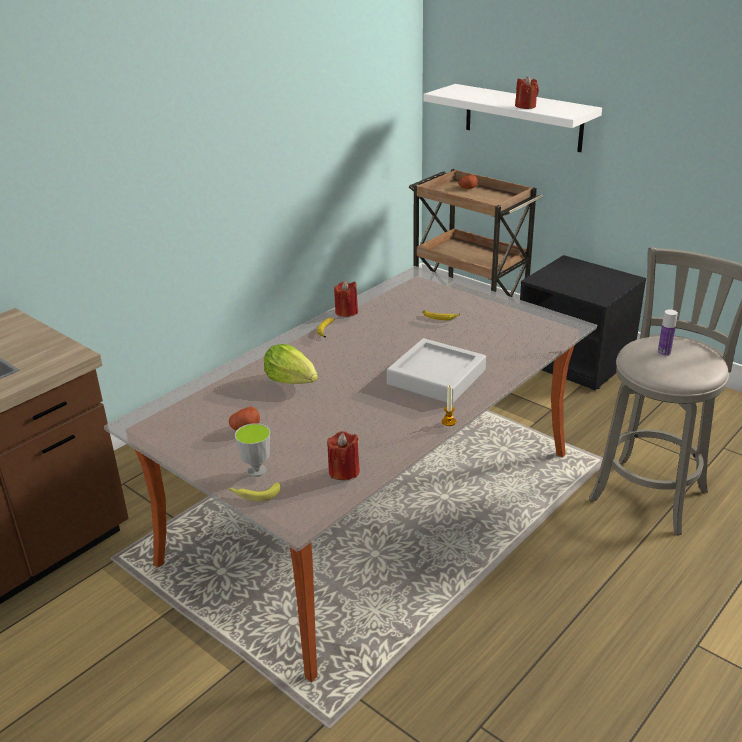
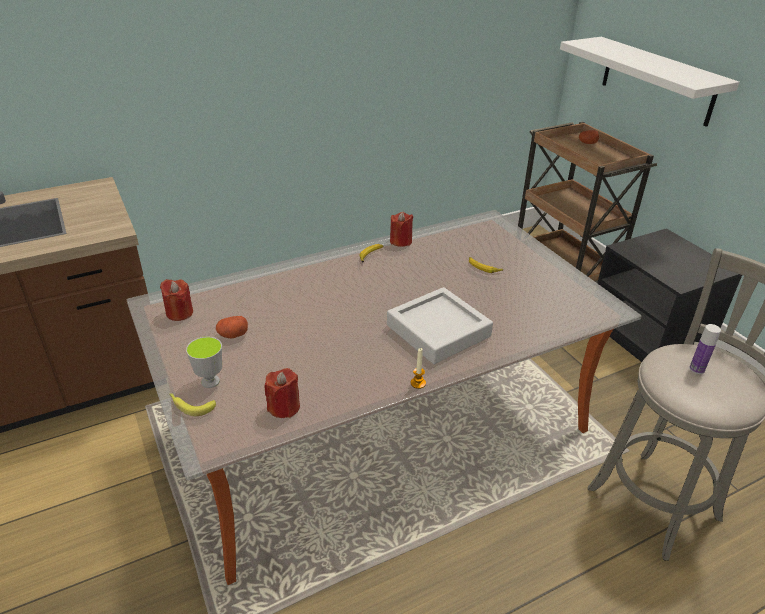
camera: 20 degrees right, 5 degrees up
(292, 380) = (306, 298): lettuce -> none
(525, 106) = (654, 68): red candle -> red candle (179, 313)

